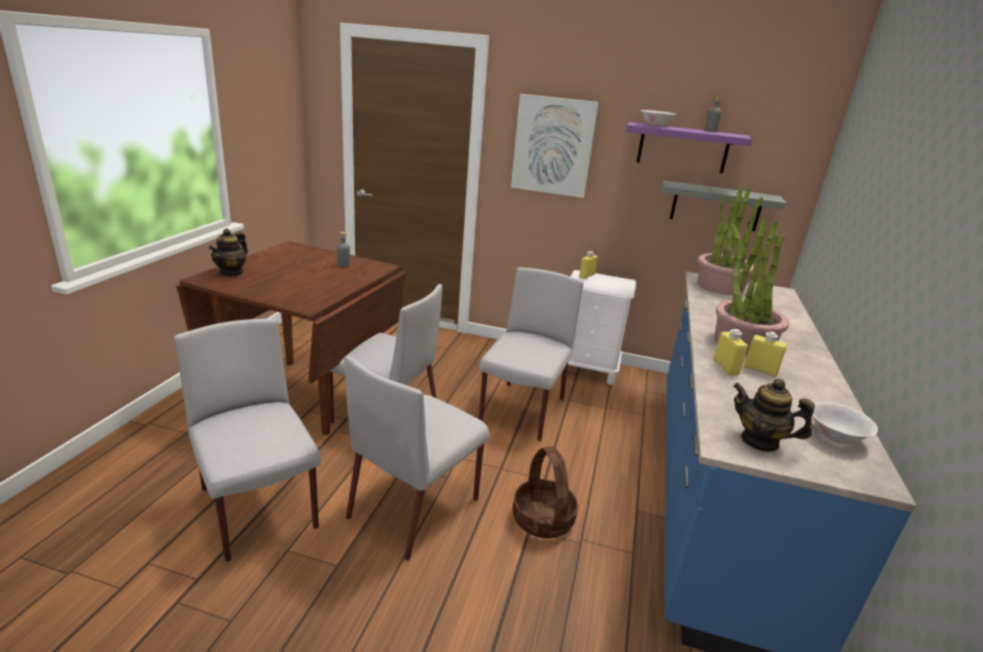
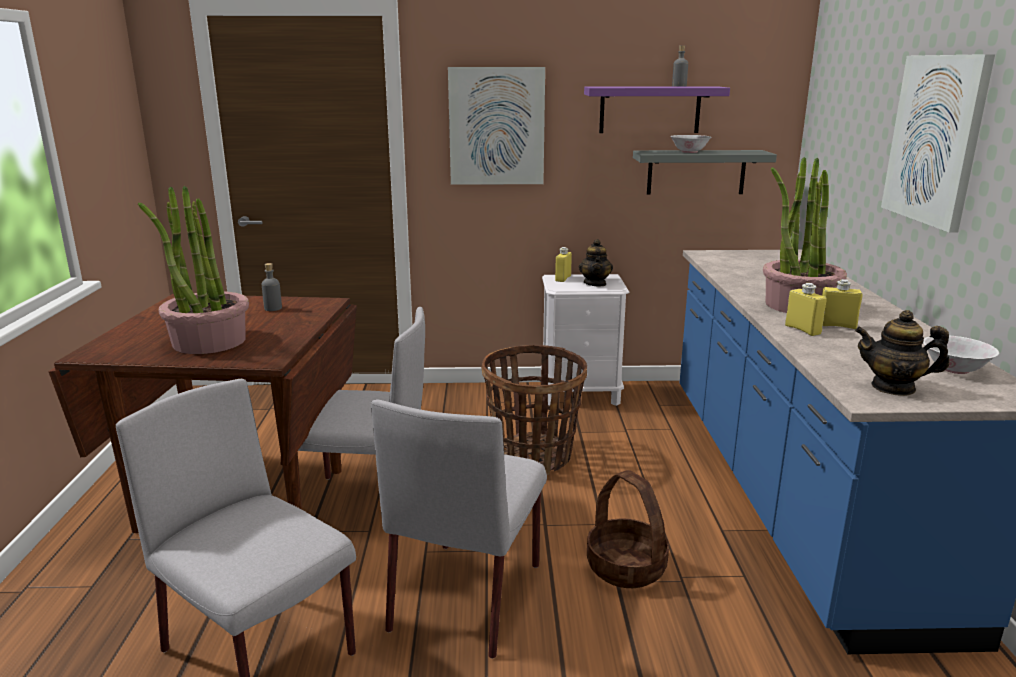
camera: 15 degrees left, 5 degrees down
(231, 272) = (124, 340): teapot -> teapot (595, 283)
(522, 411) = (533, 456): grey chair -> basket
(655, 125) = (618, 86): white bowl -> white bowl (689, 152)
(719, 286) = (729, 258): potted plant -> potted plant (209, 342)
(898, 220) = (936, 140): none -> picture

